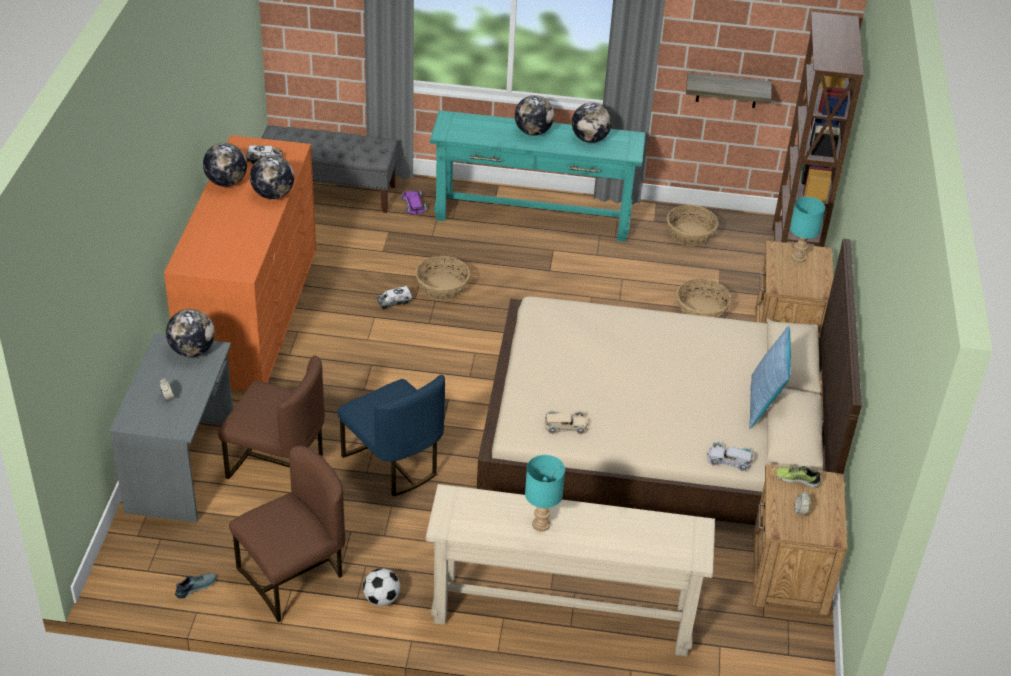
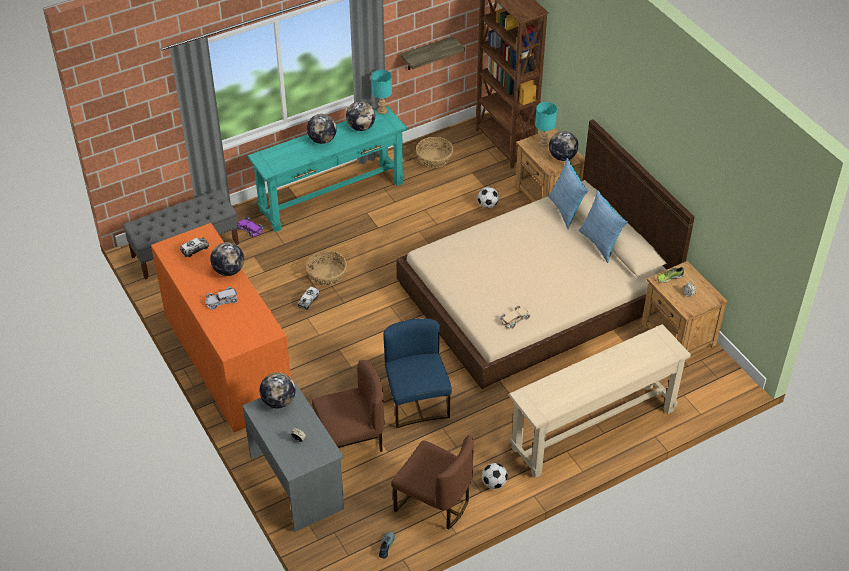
camera: 35 degrees left, 5 degrees up
(226, 182) = (189, 279): globe -> globe (562, 157)
(293, 577) = (434, 503): brown chair -> brown chair turned 105 degrees clockwise
(393, 463) = (416, 402): blue chair -> blue chair turned 120 degrees counterclockwise
(540, 525) = (584, 382): turquoise table lamp -> turquoise table lamp (382, 111)
(701, 310) = (487, 205): basket -> football
(729, 459) = (615, 287): white toy car -> white toy car (221, 300)
(760, 347) = (566, 211): none -> pillow

